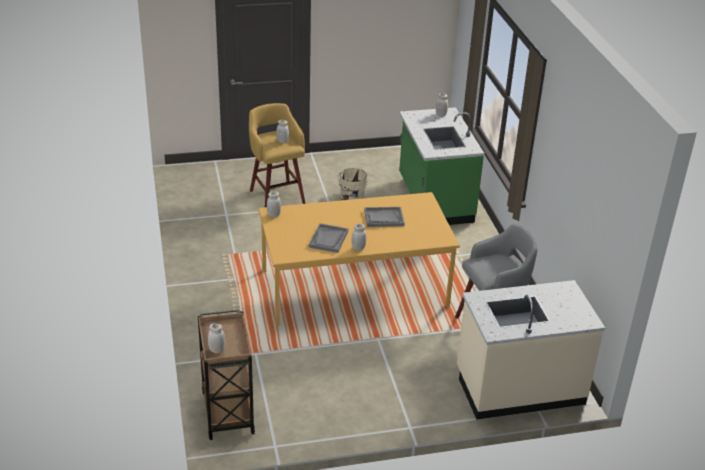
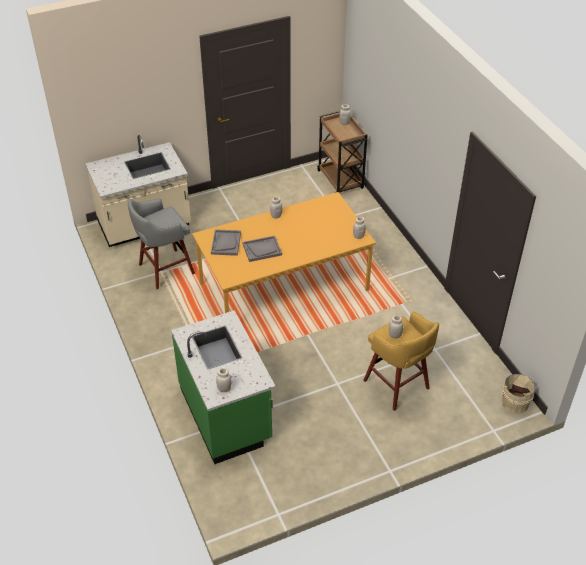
camera: 170 degrees right, 10 degrees up
(328, 239) = (303, 220): grey tray -> grey tray (226, 243)
(352, 197) = (317, 401): beige bucket -> beige bucket (514, 401)

